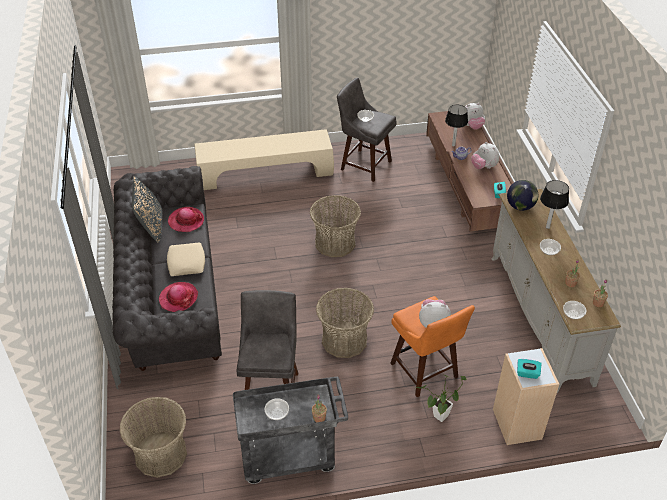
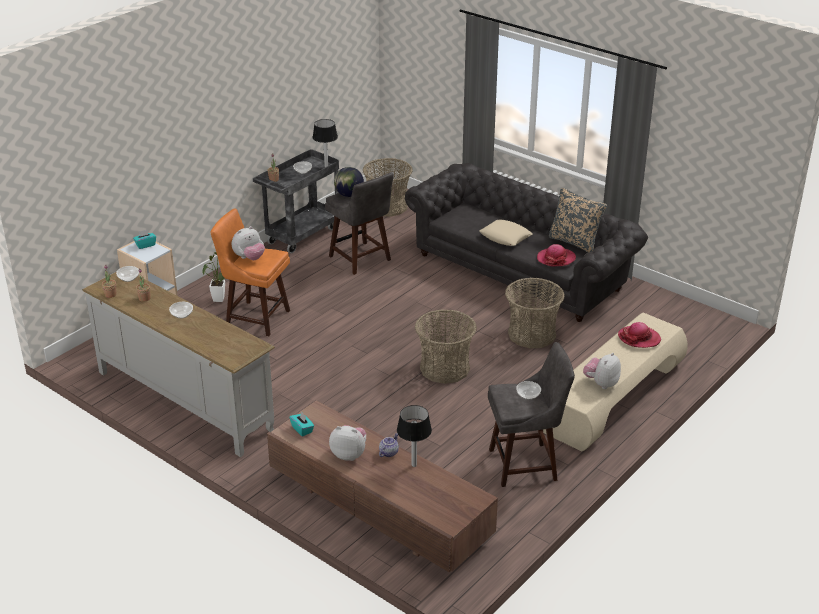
camera: 140 degrees right, 10 degrees down
(178, 298) = (473, 217): hat -> hat (639, 338)
(344, 340) = (343, 307): basket -> basket (532, 334)
(471, 126) = (420, 507): plush toy -> plush toy (601, 383)
(520, 206) = (240, 341): globe -> globe (349, 195)
(547, 227) = (198, 334): table lamp -> table lamp (326, 166)

